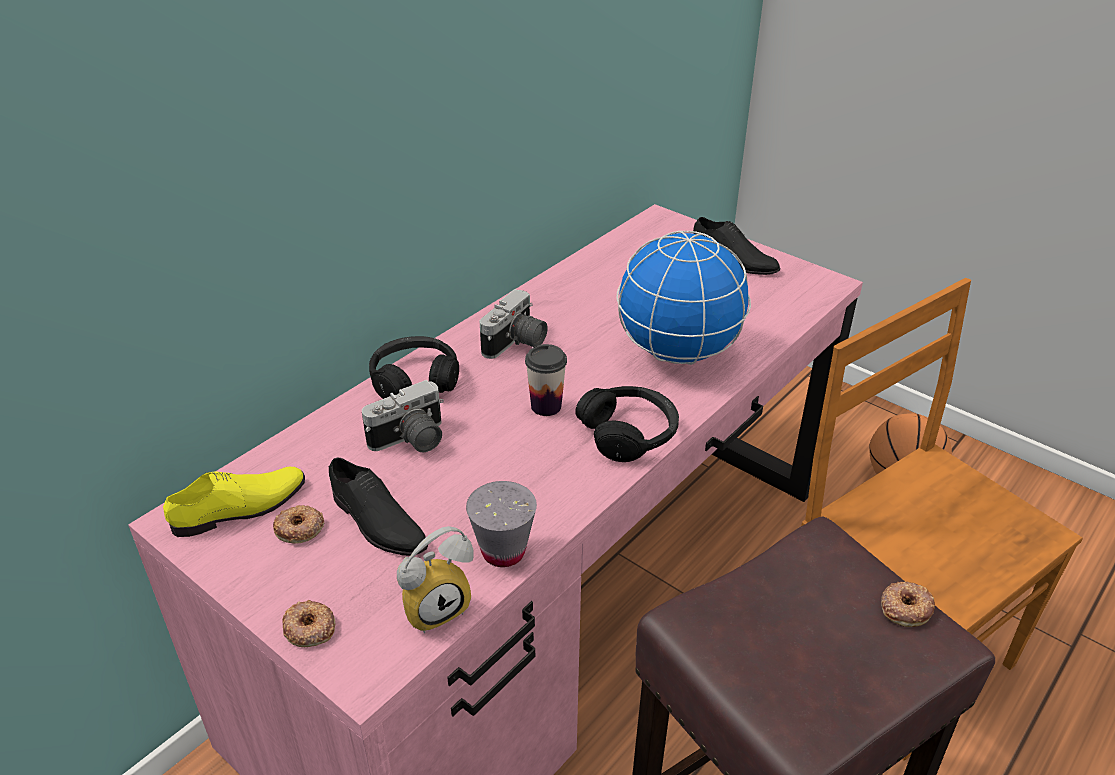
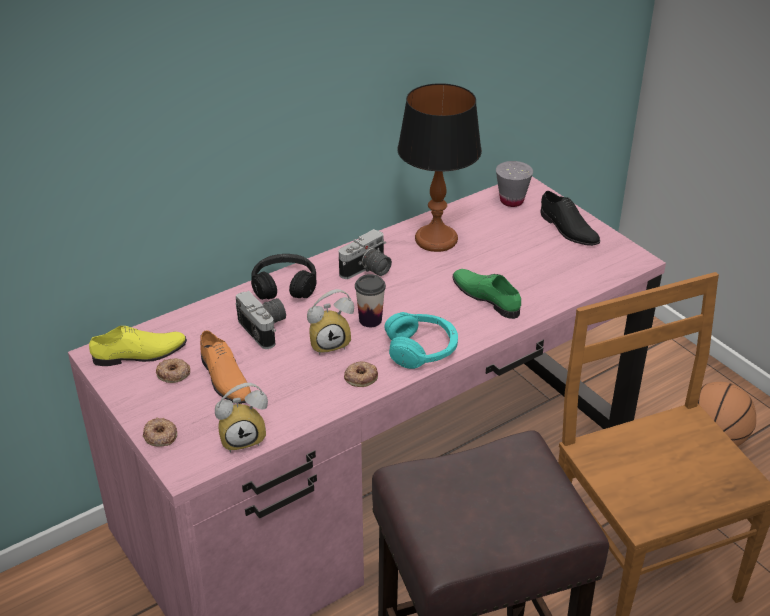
camera: 15 degrees right, 0 degrees up
(376, 521) = (223, 378): black shoe -> orange shoe
(411, 441) = (266, 329): camera -> camera turned 105 degrees counterclockwise
(503, 551) = (300, 412): grey cup -> grey cup (511, 201)
(505, 445) = (330, 342): none -> alarm clock
(584, 293) = (435, 239): none -> table lamp
(629, 433) = (421, 349): black headphones -> turquoise headphones
(678, 352) = (487, 296): globe -> green shoe
(905, 607) = (558, 498): donut -> donut (360, 377)

